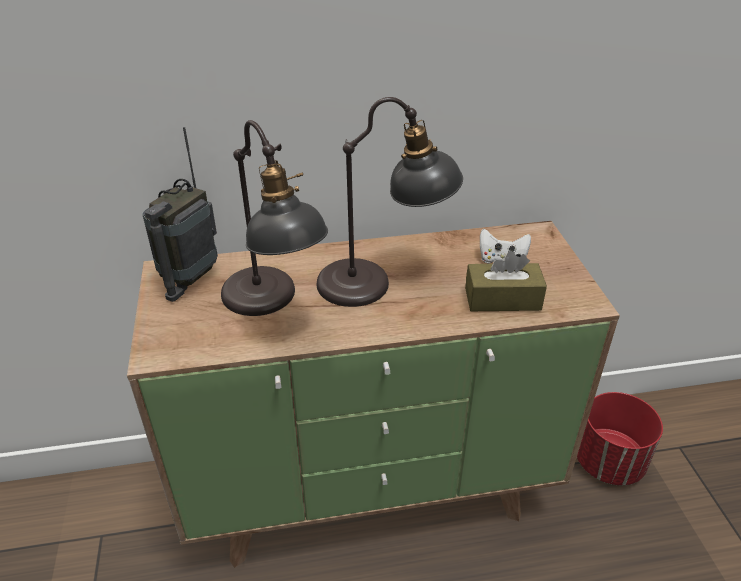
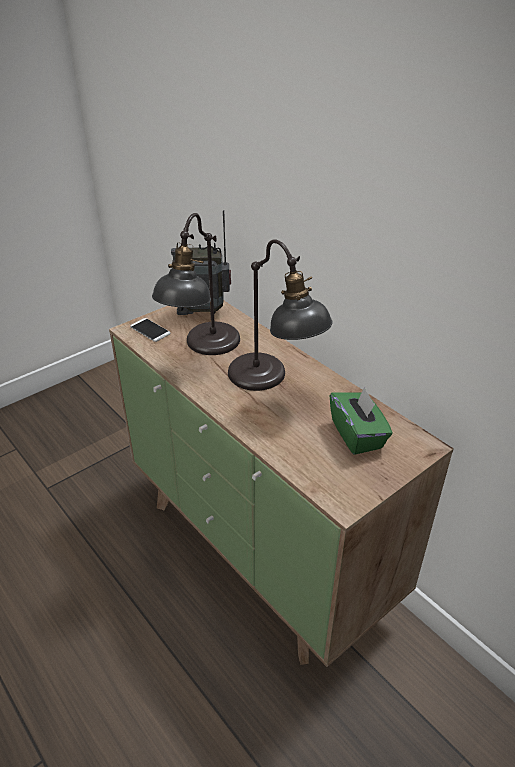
camera: 60 degrees right, 0 degrees up
(179, 337) = (150, 330): none -> phone
(502, 260) = (357, 435): white game controller -> green tissue box
(502, 299) = (304, 450): brown tissue box -> none
(609, 462) = (421, 723): red planter -> none

